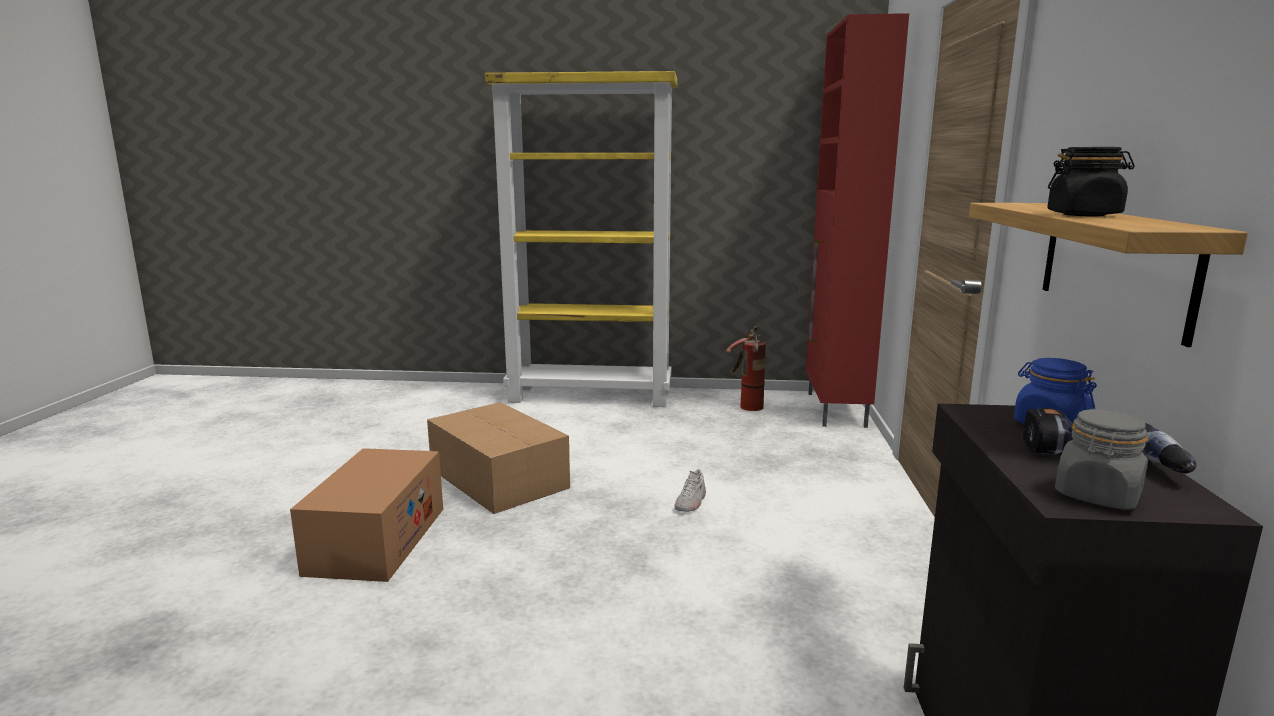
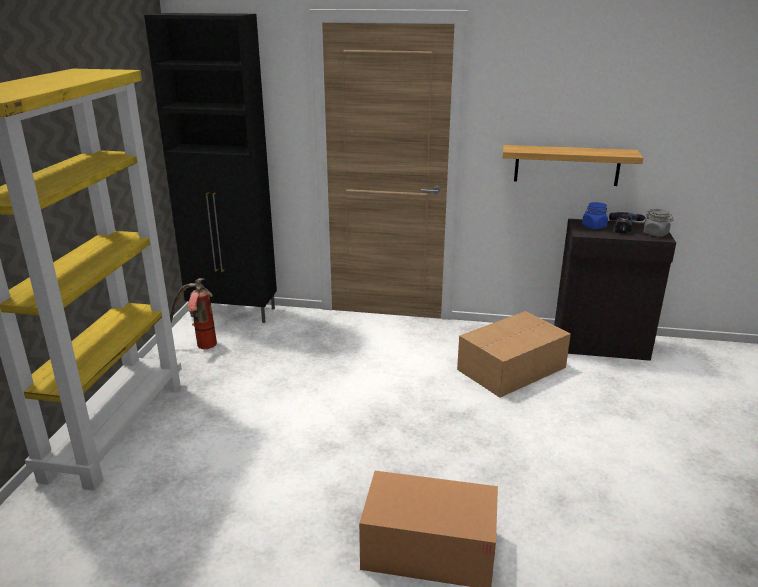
camera: 85 degrees left, 10 degrees up
(498, 477) = (314, 484): cardboard box -> cardboard box (510, 368)
(691, 502) = (380, 389): white shoe -> none
(835, 410) = (234, 313): red cabinet -> black cabinet
(1084, 215) = (582, 151): black jar -> none

